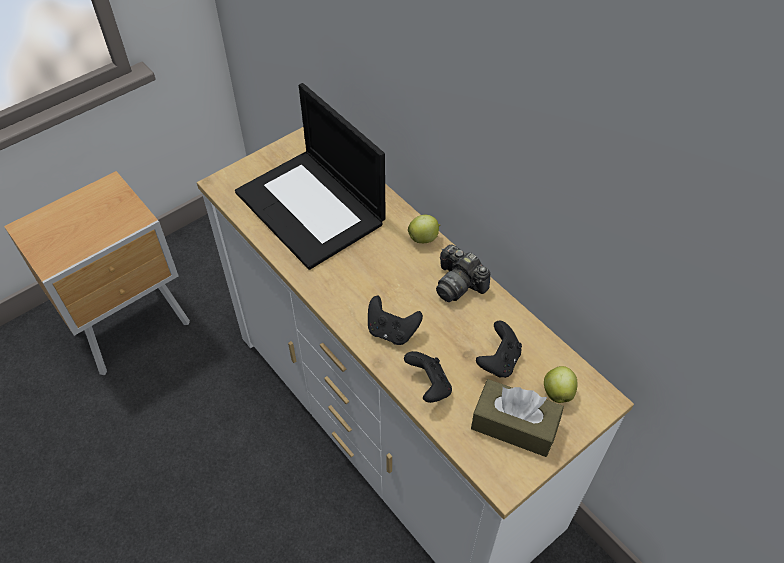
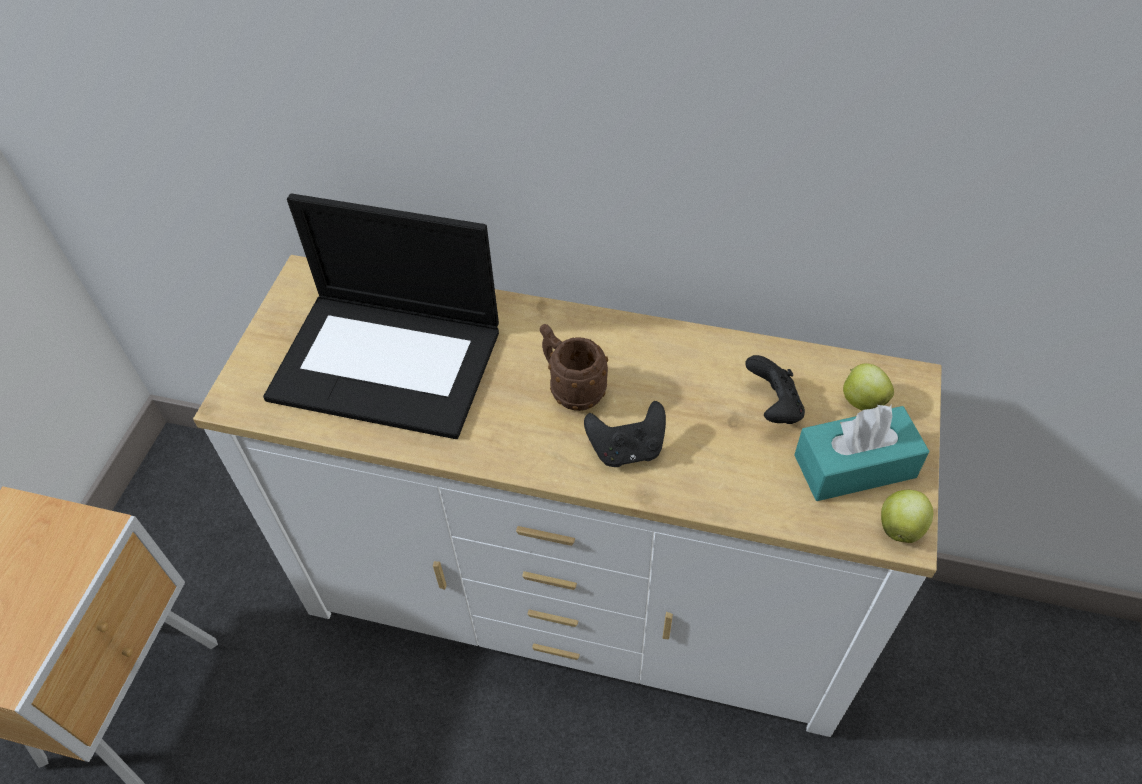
camera: 35 degrees left, 0 degrees up
(393, 279) = (571, 388): none -> brown mug
(424, 238) = (562, 320): apple -> apple (900, 527)
(429, 386) = (727, 484): black game controller -> none
(458, 284) = (650, 348): camera -> none
(514, 425) = (854, 466): brown tissue box -> turquoise tissue box

